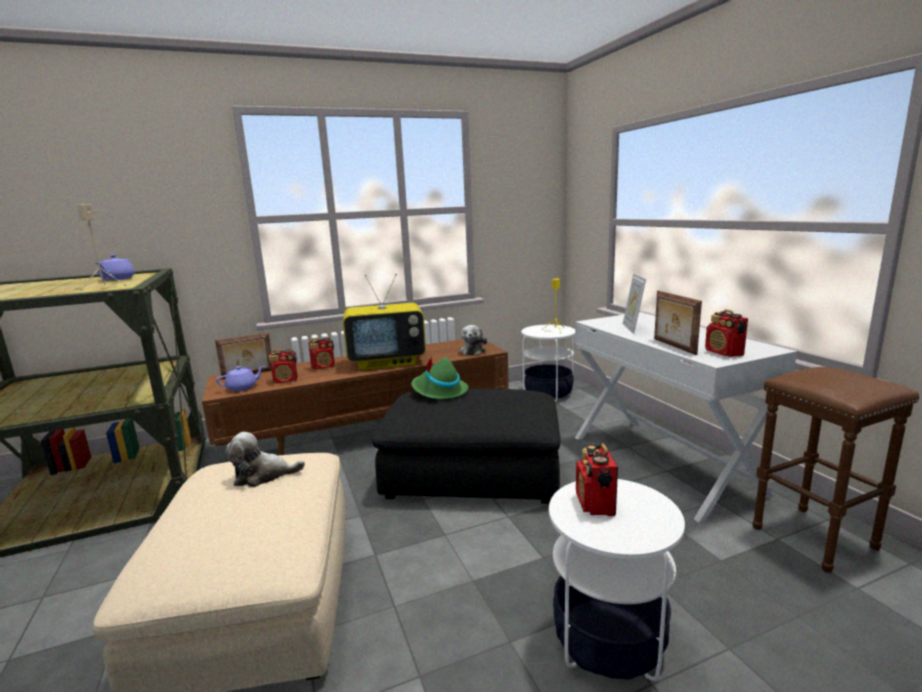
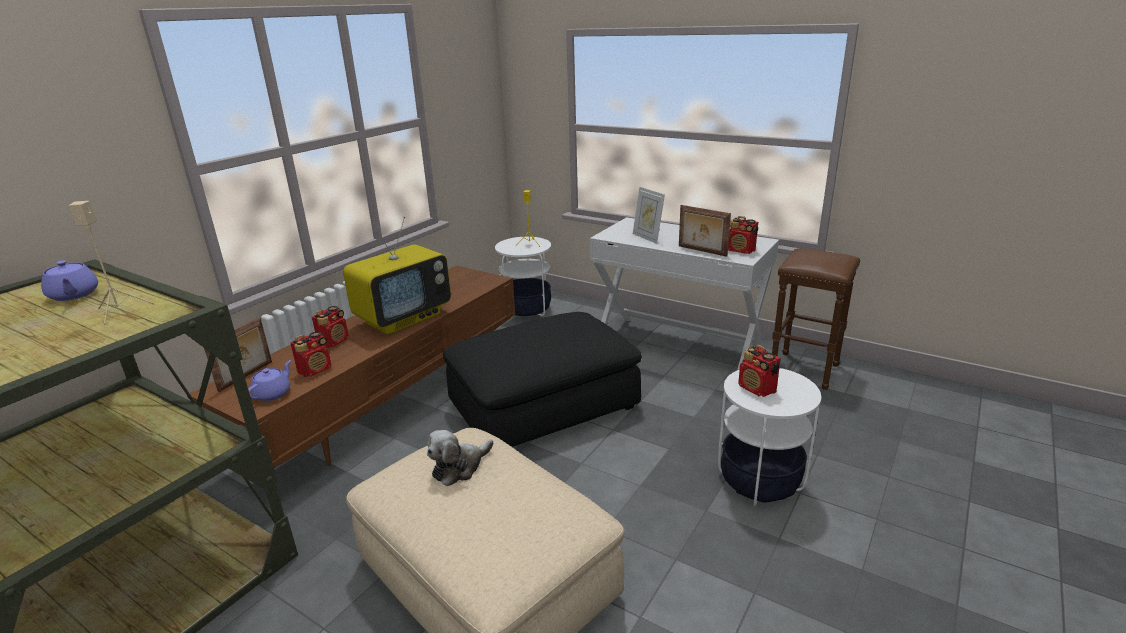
camera: 35 degrees left, 10 degrees up
(439, 391) = (498, 336): green hat -> none
(473, 350) = (476, 283): plush toy -> none

